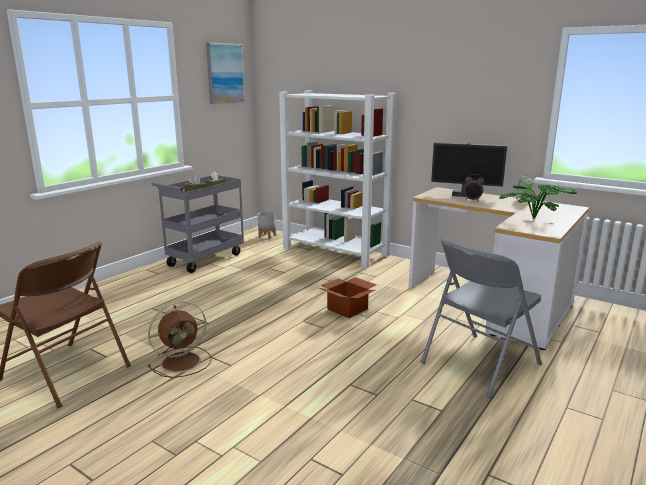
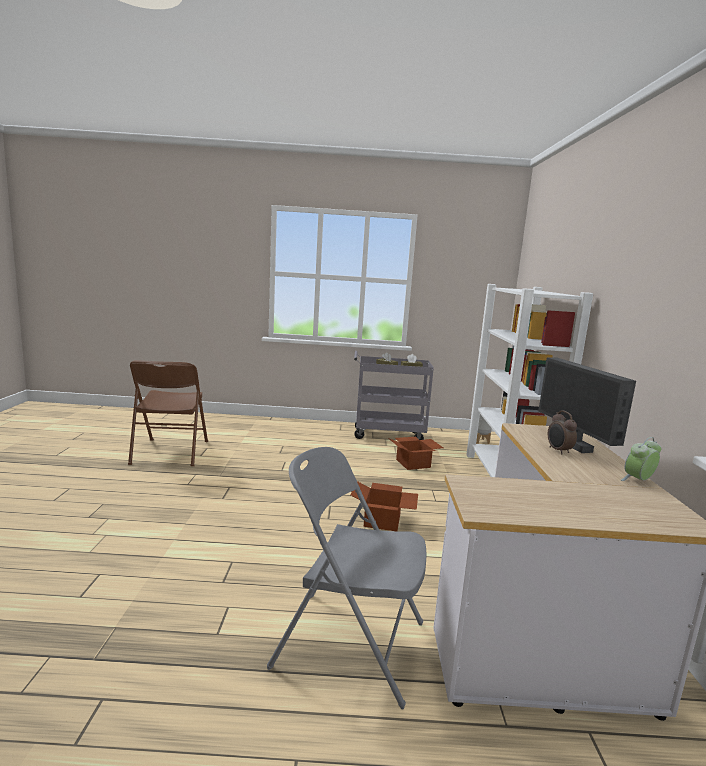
camera: 55 degrees right, 5 degrees down
(182, 361) = (213, 480): brown fan -> none
(225, 73) = (476, 265): picture -> none
(272, 269) = (414, 463): none -> cardboard box
(534, 219) = (537, 495): potted plant -> none

